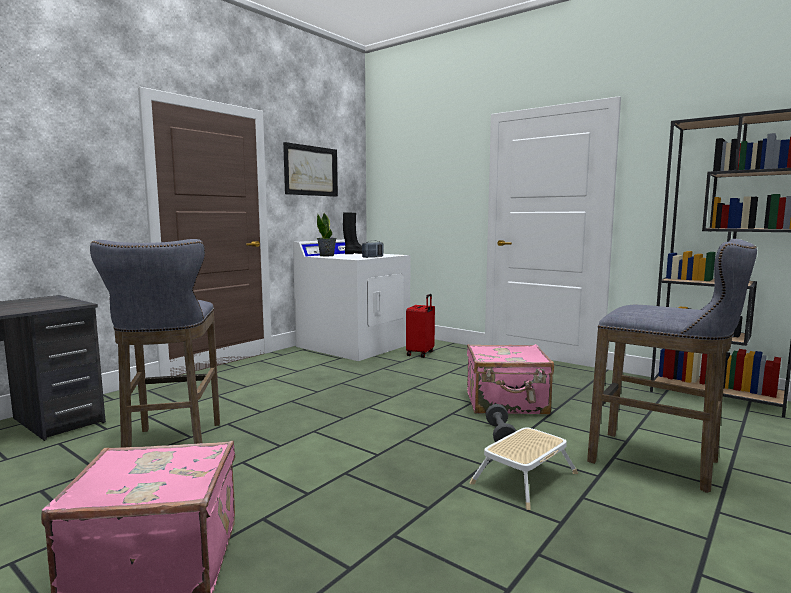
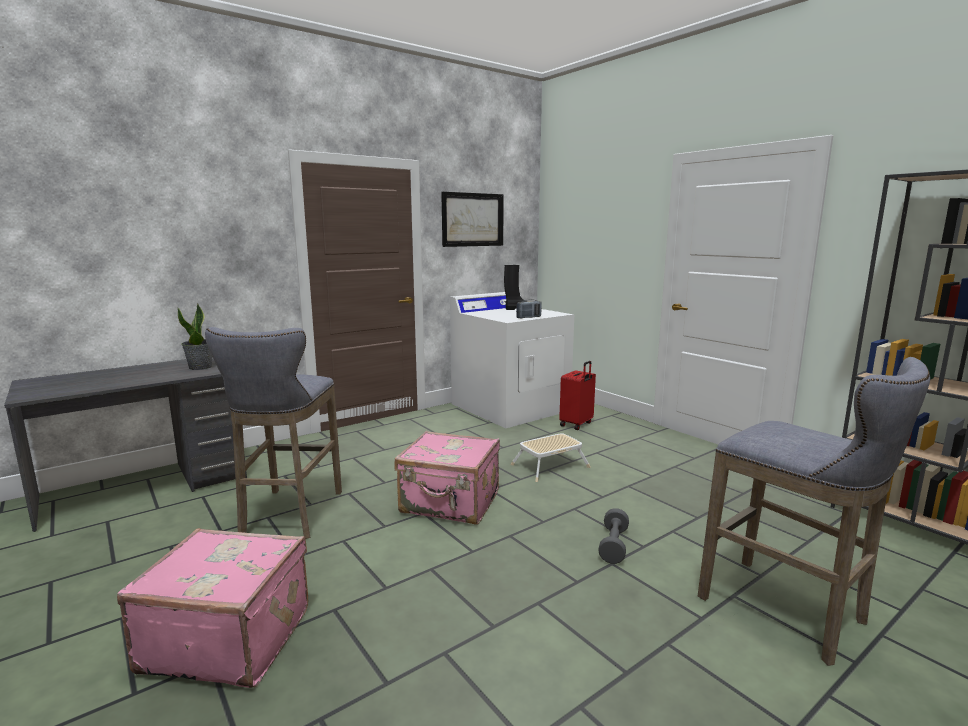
camera: 15 degrees right, 5 degrees up
(327, 255) = (483, 312): potted plant -> potted plant (201, 367)
(507, 404) = (641, 504): pink suitcase -> pink suitcase (450, 503)
(525, 478) = (614, 607): beige step ladder -> beige step ladder (550, 466)

